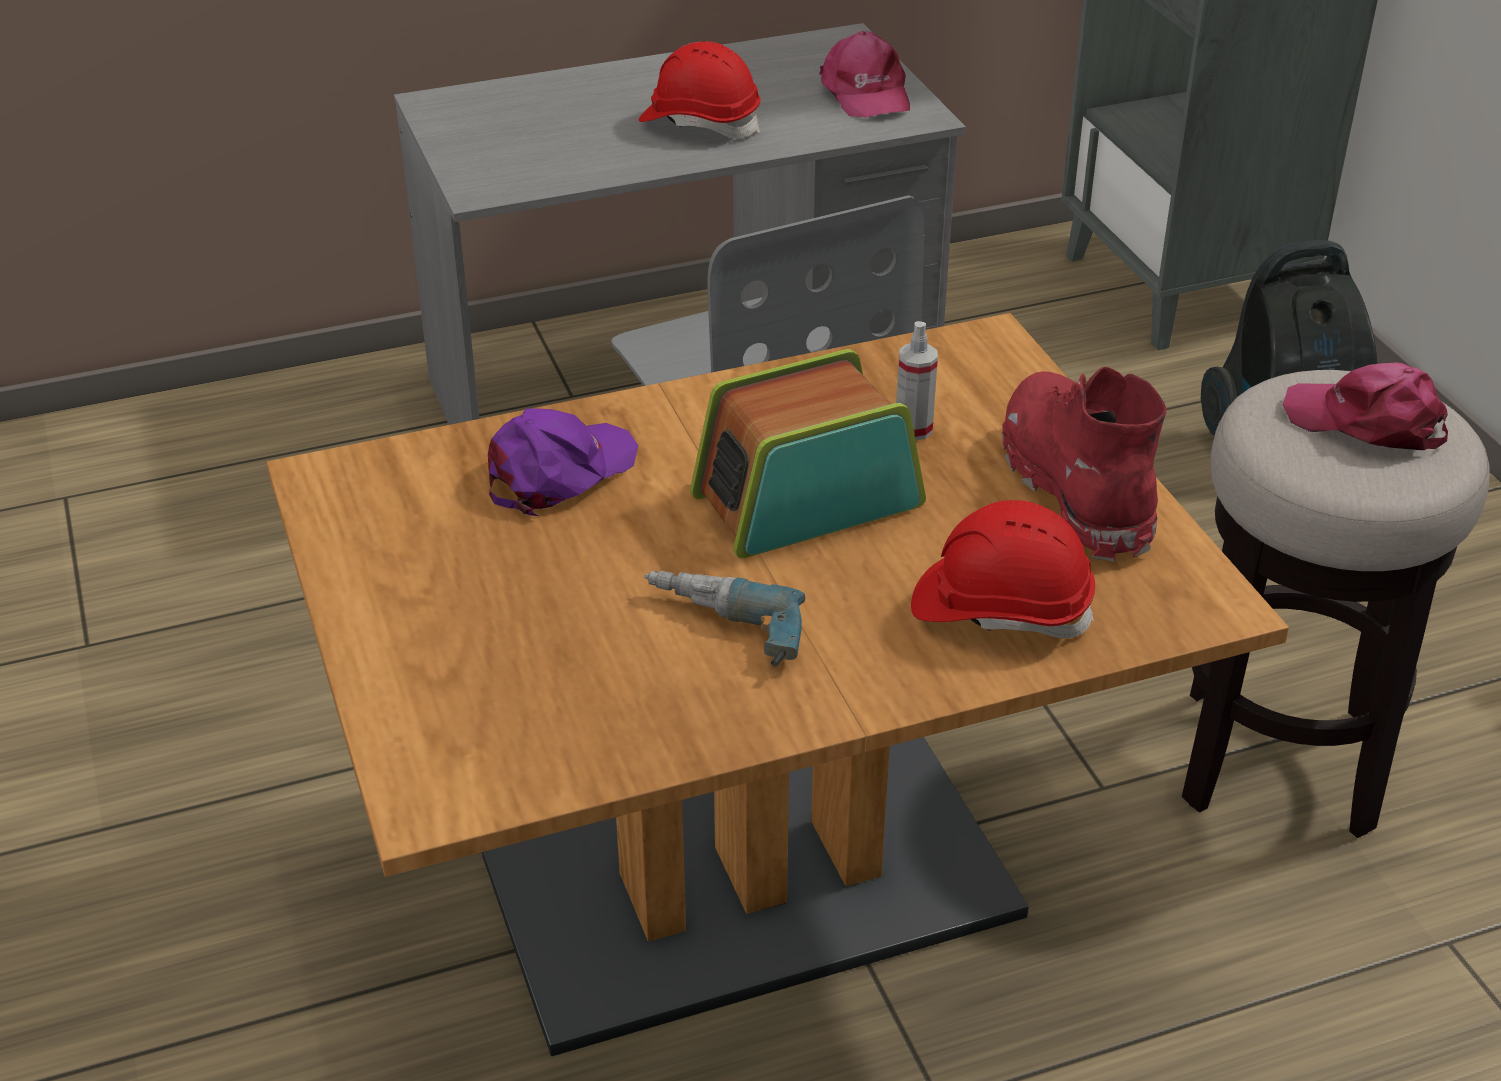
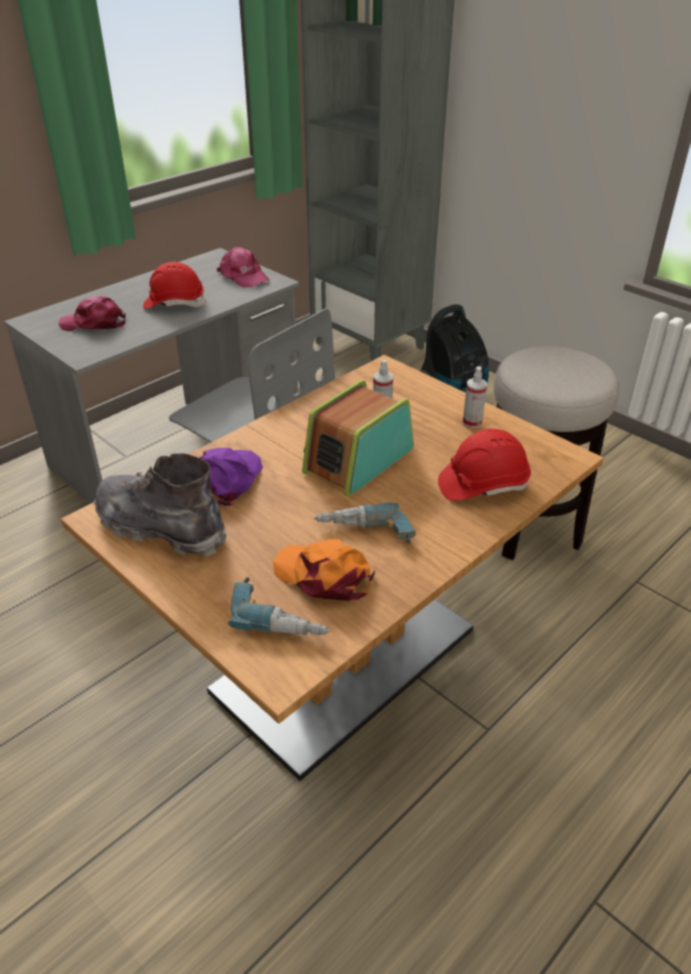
camera: 25 degrees left, 0 degrees up
(403, 520) = (161, 527): none -> grey boot
(490, 717) = (281, 616): none -> power drill
(603, 677) = (324, 576): none -> orange cap
(1076, 488) = (472, 422): red boot -> spray bottle
(1367, 422) = (561, 365): pink cap -> pink cap (94, 323)

